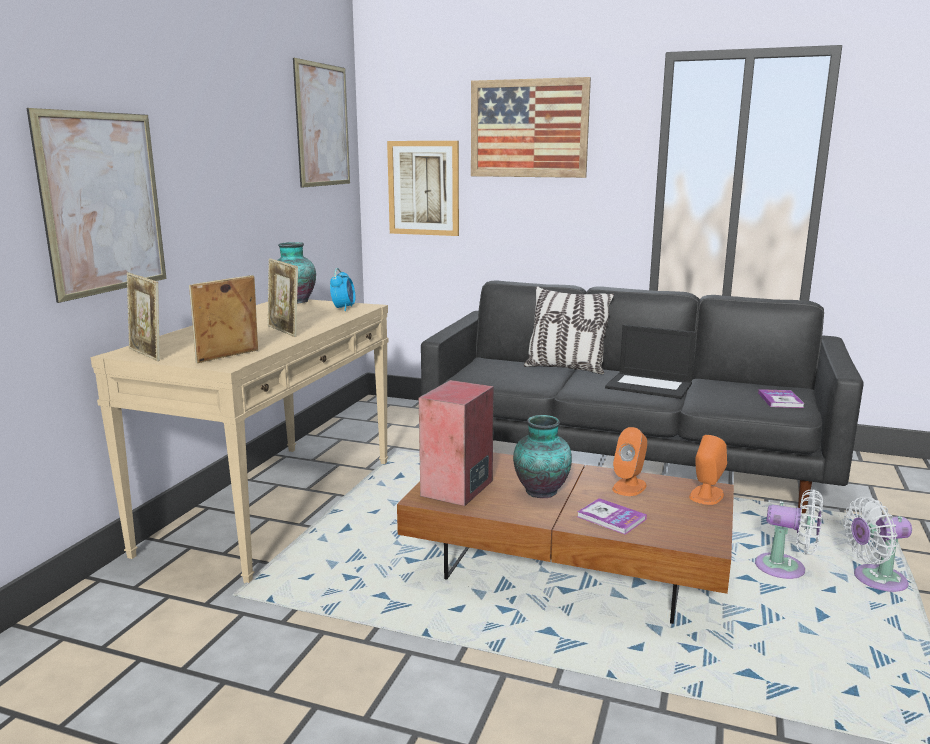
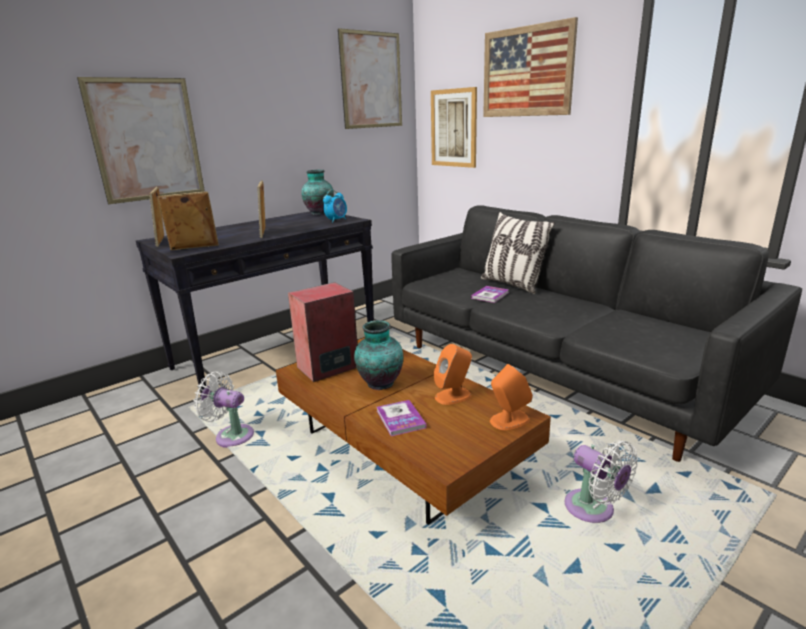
camera: 30 degrees right, 5 degrees up
(274, 504) = (277, 353): beige console table -> black console table
(650, 386) = (562, 310): laptop -> none
(780, 400) = (675, 344): book -> book (490, 295)
(874, 580) = (680, 553): white fan -> white fan (231, 435)

